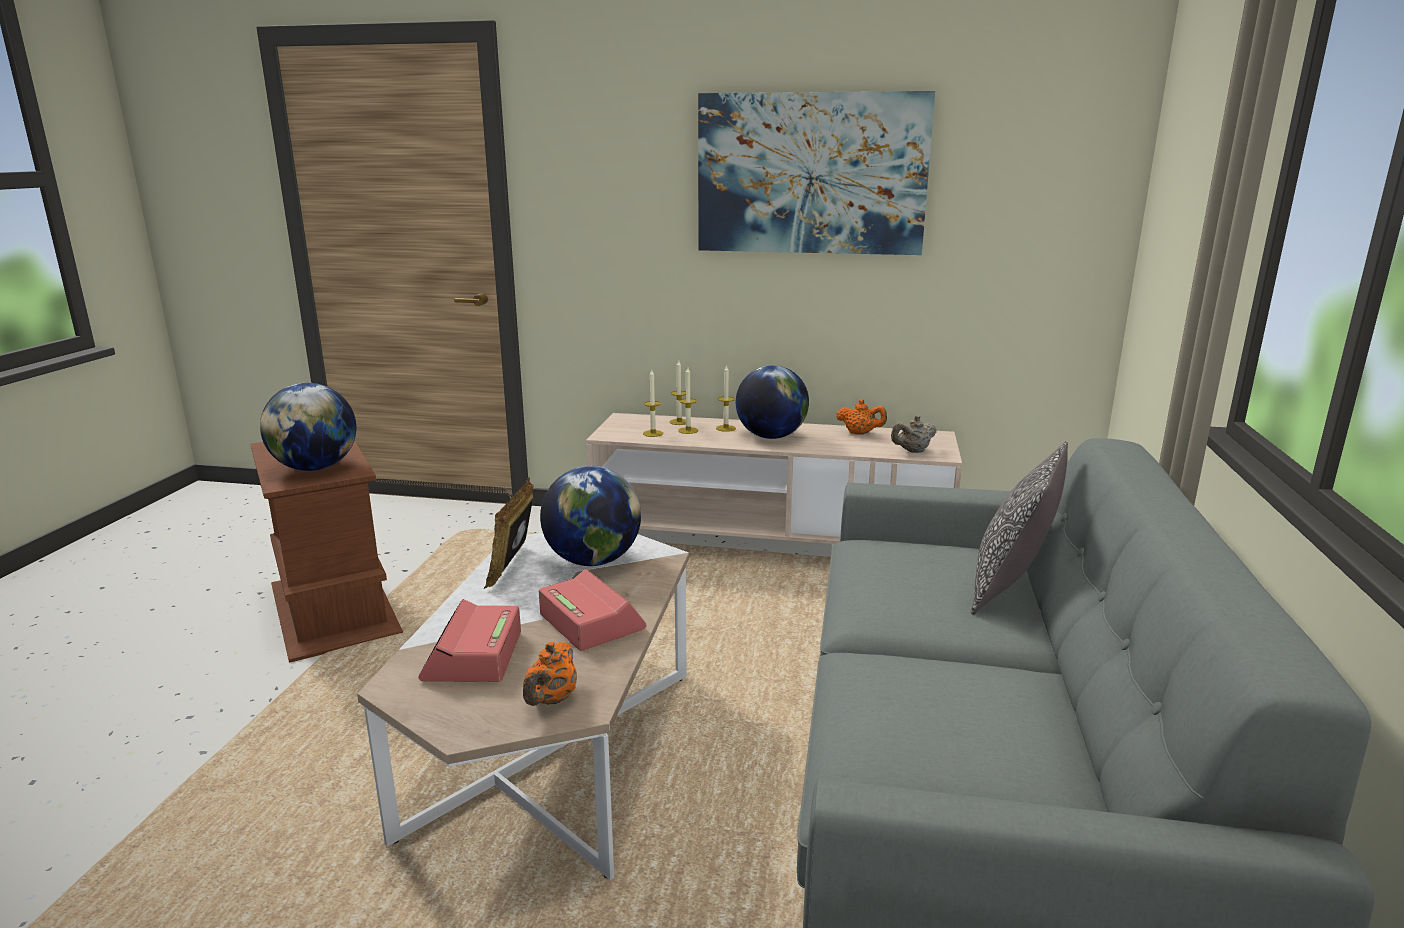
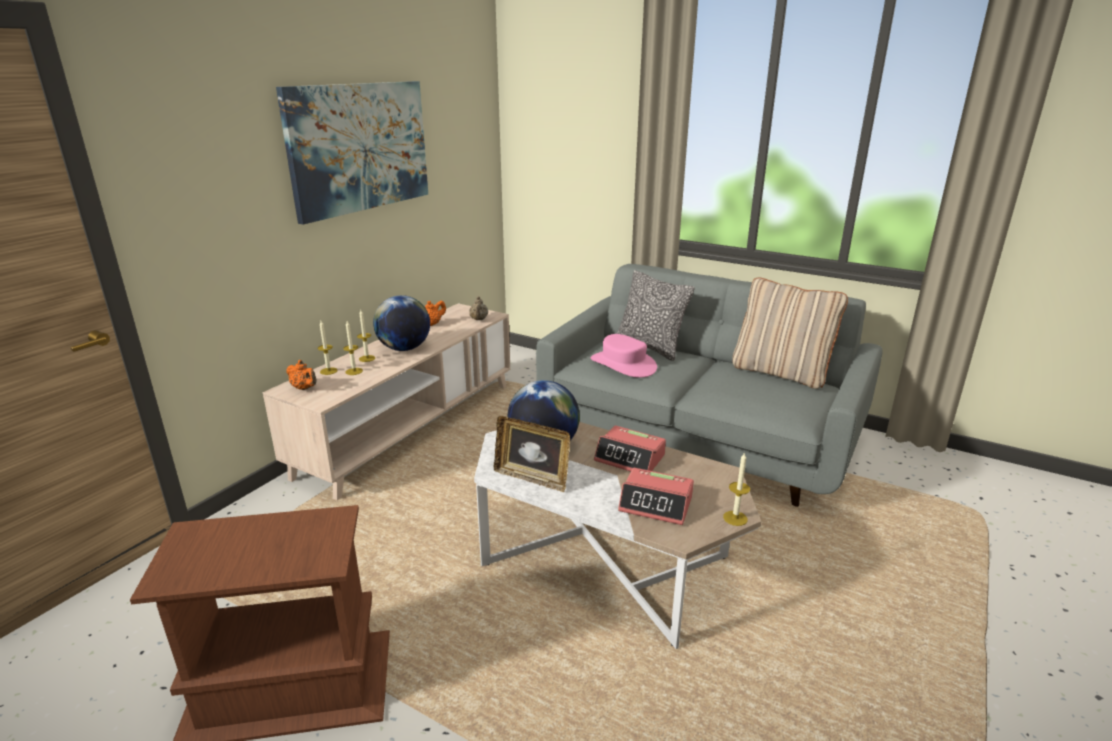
camera: 70 degrees left, 5 degrees up
(315, 468) = (297, 542): globe -> none
(551, 700) = (714, 481): orange teapot -> orange teapot (304, 388)
(591, 622) = (630, 458): alarm clock -> alarm clock turned 135 degrees counterclockwise
(653, 433) = (343, 384): candle -> candle (735, 518)
(900, 573) = (623, 364): none -> pink hat
(1071, 750) = (780, 373): none -> beige pillow

